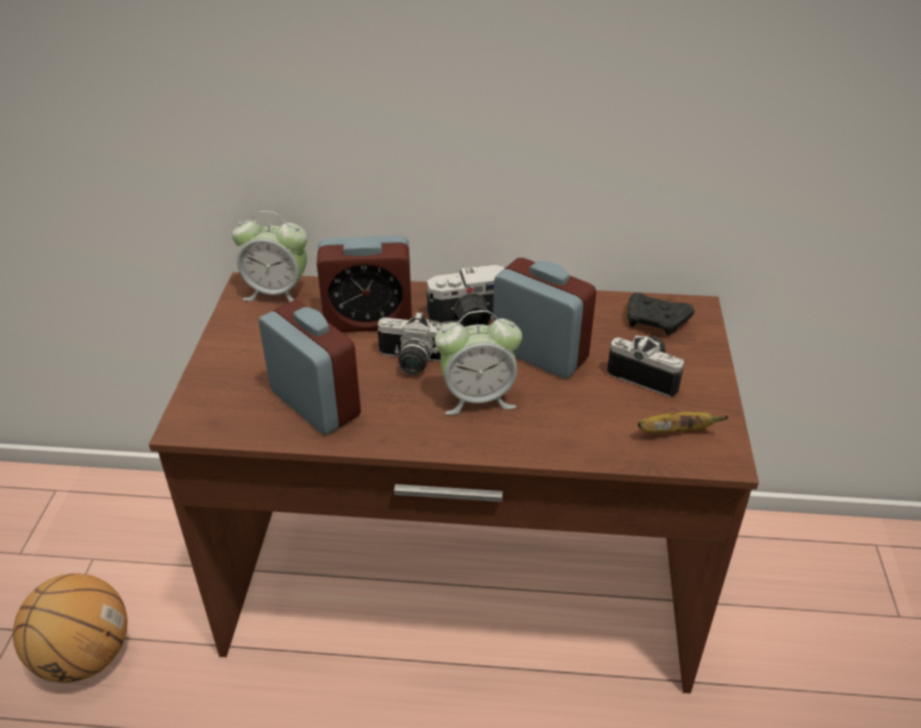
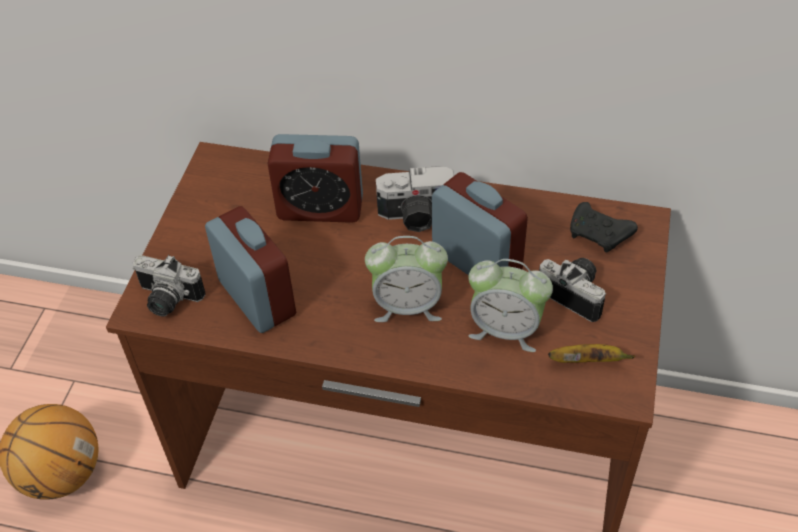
camera: 10 degrees right, 10 degrees up
(277, 292) = (239, 169): alarm clock -> alarm clock (506, 329)
(411, 363) = (352, 261): camera -> camera (166, 300)

